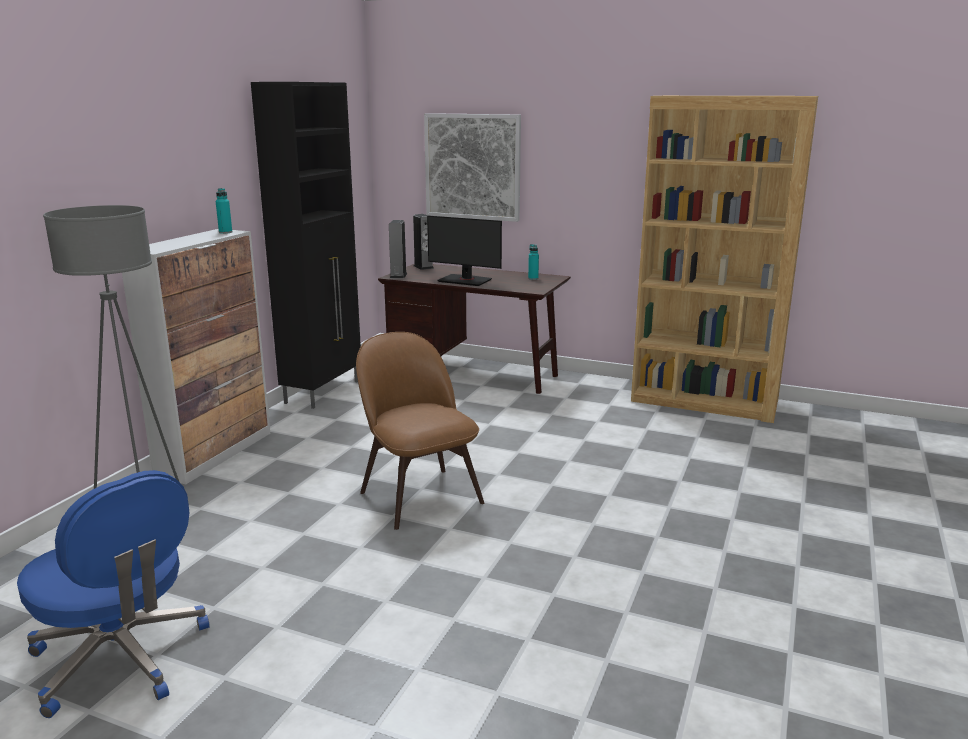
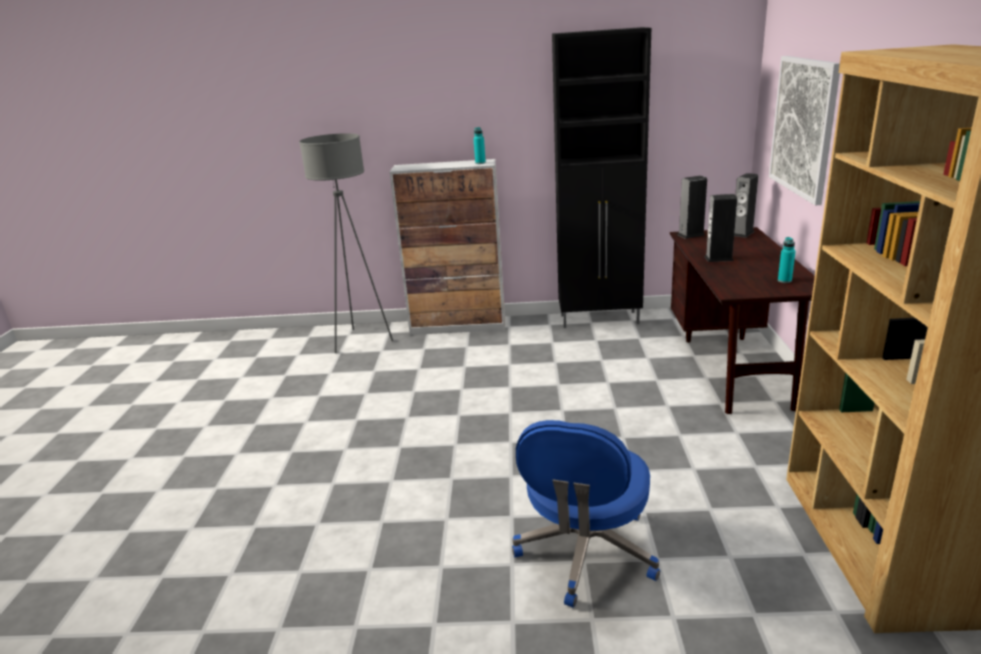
camera: 70 degrees right, 5 degrees up
(121, 658) = (220, 392): blue office chair -> blue office chair (586, 553)
(419, 495) = (446, 417): brown chair -> none
(465, 280) = (718, 258): monitor -> speaker

